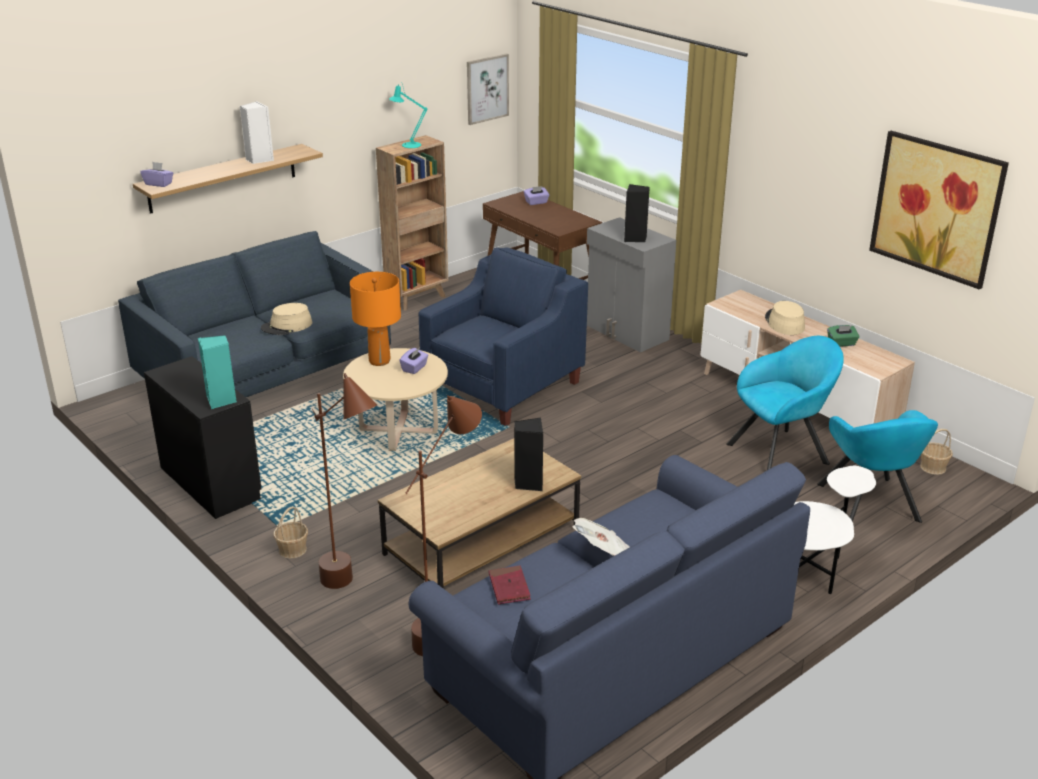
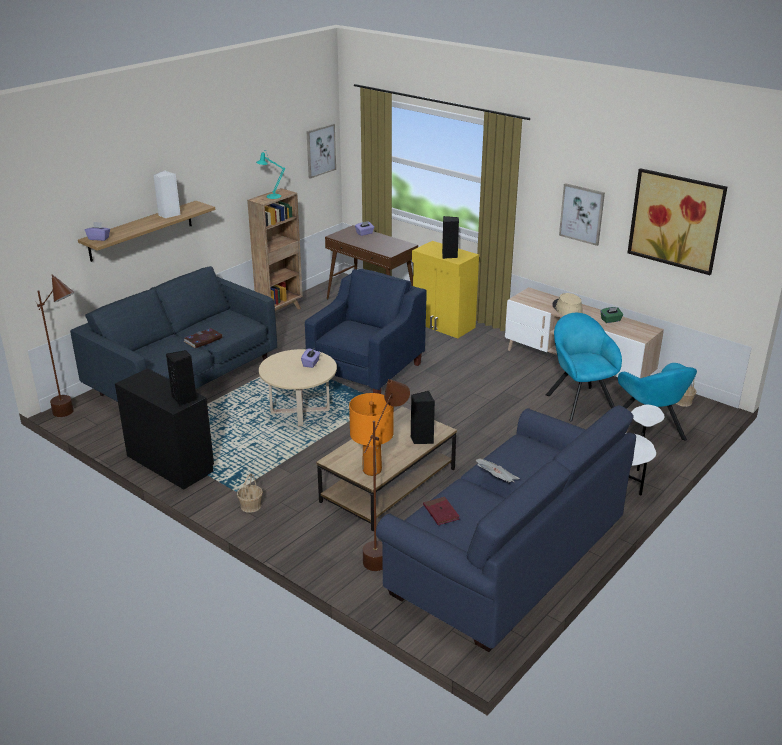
camera: 10 degrees left, 0 degrees up
(221, 400) = (184, 399): turquoise speaker -> black speaker
(287, 326) = (203, 340): beige hat -> book
(354, 590) = (307, 530): brown floor lamp -> brown floor lamp (74, 416)
(380, 361) = (283, 360): orange table lamp -> orange table lamp (372, 470)
(626, 333) = (443, 325): grey cabinet -> yellow cabinet
(782, 452) = (579, 401): turquoise armchair -> turquoise armchair turned 75 degrees counterclockwise
(812, 191) = (582, 214): none -> picture

